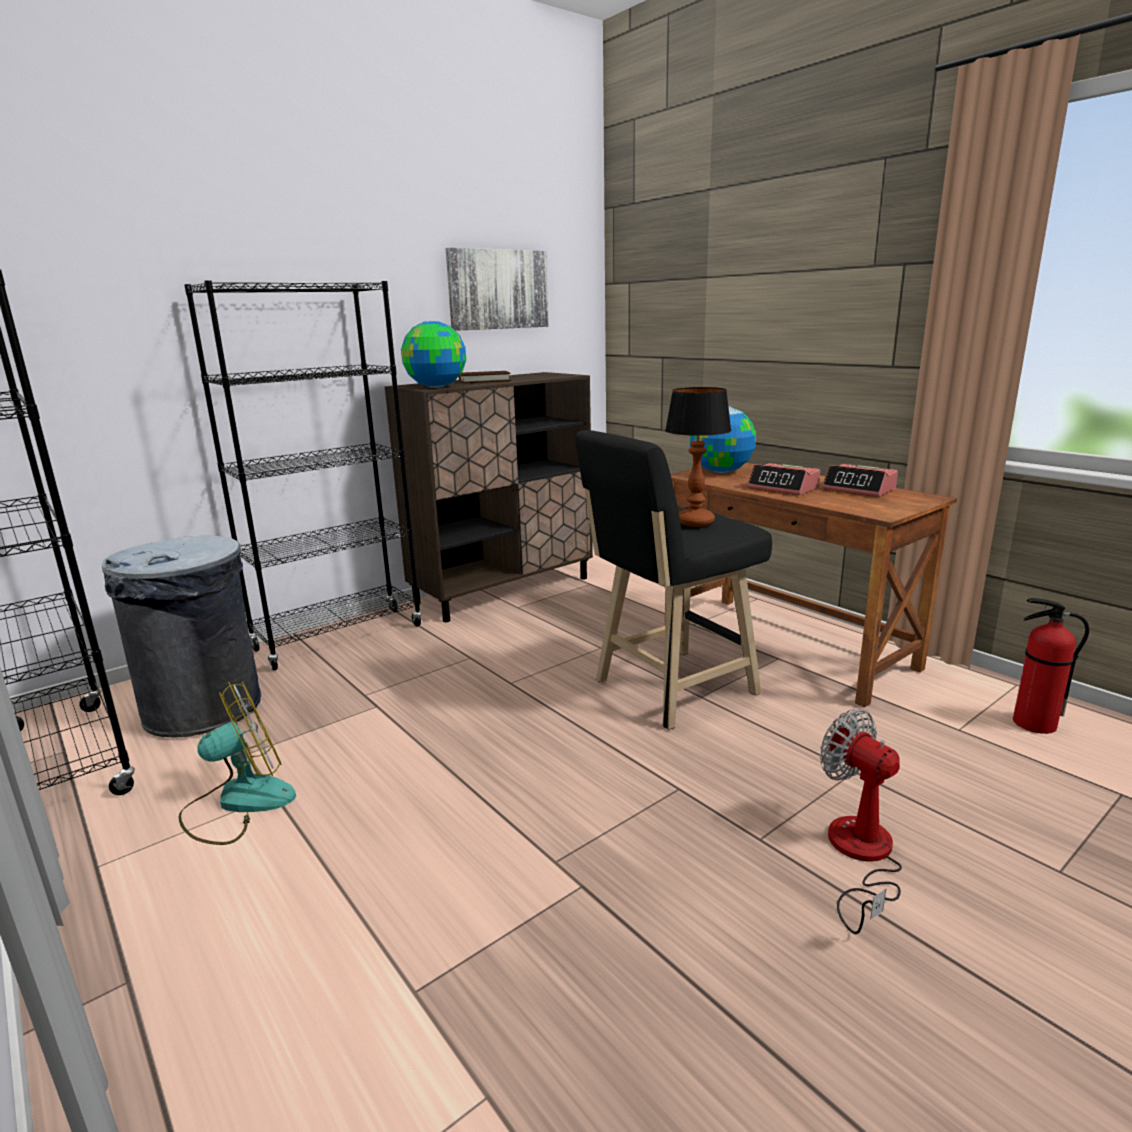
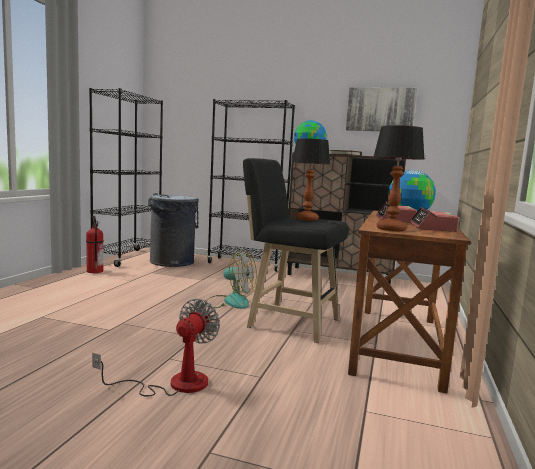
camera: 55 degrees right, 10 degrees down
(238, 803) = (122, 278): fan -> fan (230, 302)
(881, 507) = (391, 229): none -> table lamp
(1033, 724) = (424, 445): fire extinguisher -> fire extinguisher (94, 271)

